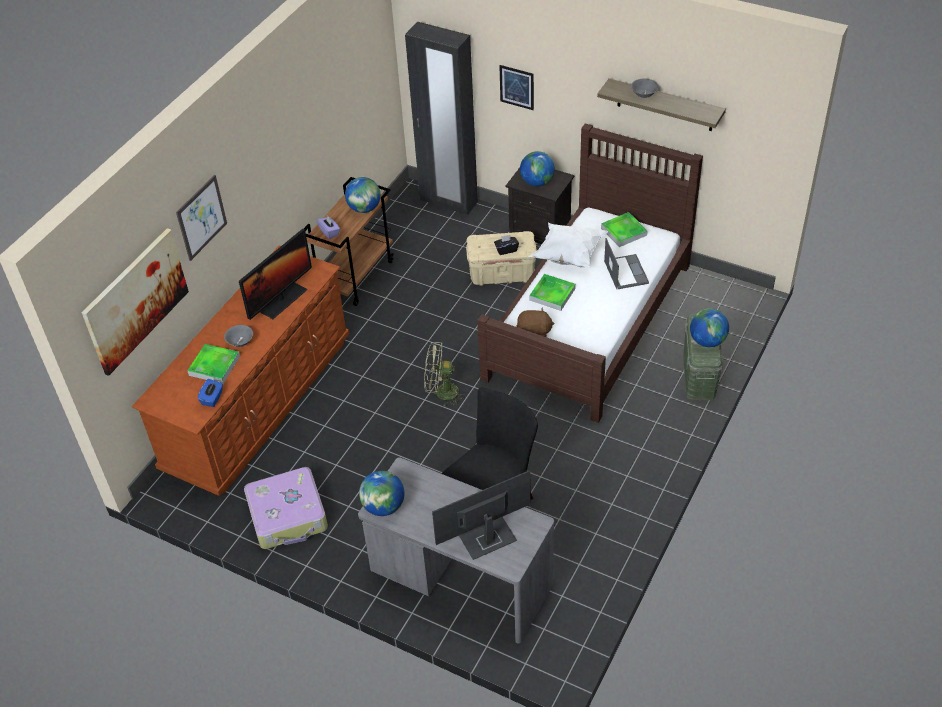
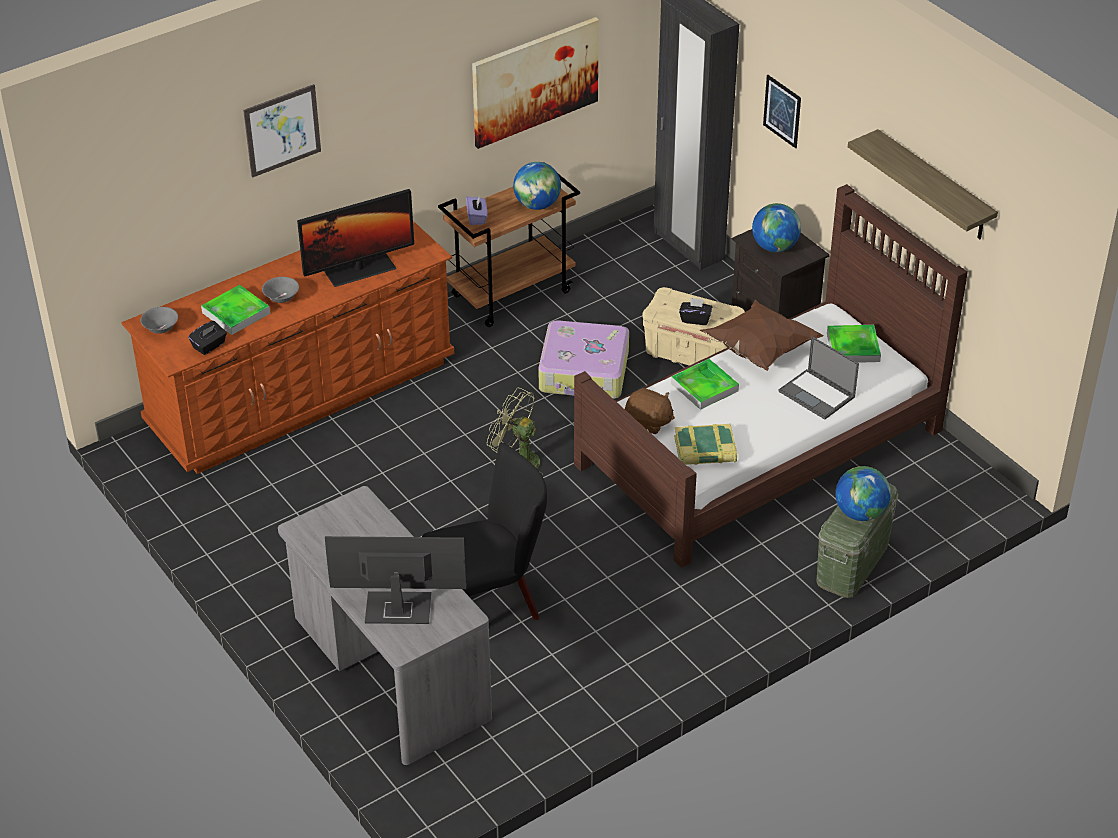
camera: 25 degrees right, 5 degrees down
(136, 300) = (158, 195): picture -> picture (535, 81)
(212, 398) = (209, 346): blue tissue box -> black tissue box
(288, 516) = (249, 525): suitcase -> suitcase (584, 372)
(383, 506) = (311, 530): globe -> none
(568, 256) = (759, 350): white pillow -> brown pillow
(584, 337) = (705, 450): none -> book
(625, 272) = (817, 394): laptop -> laptop turned 120 degrees clockwise
(643, 95) = (905, 162): grey bowl -> grey bowl (160, 329)

